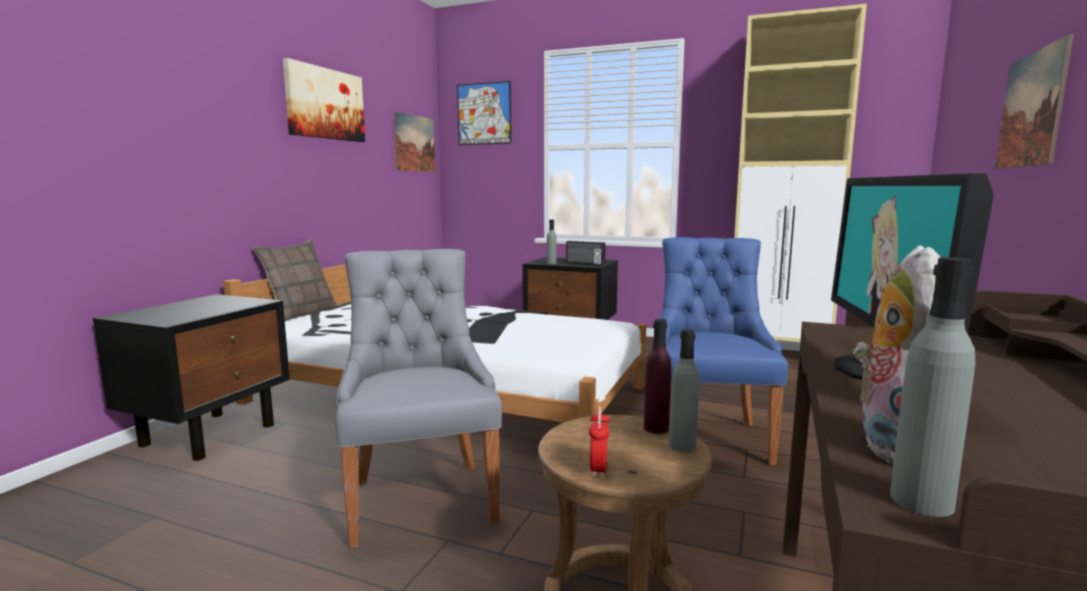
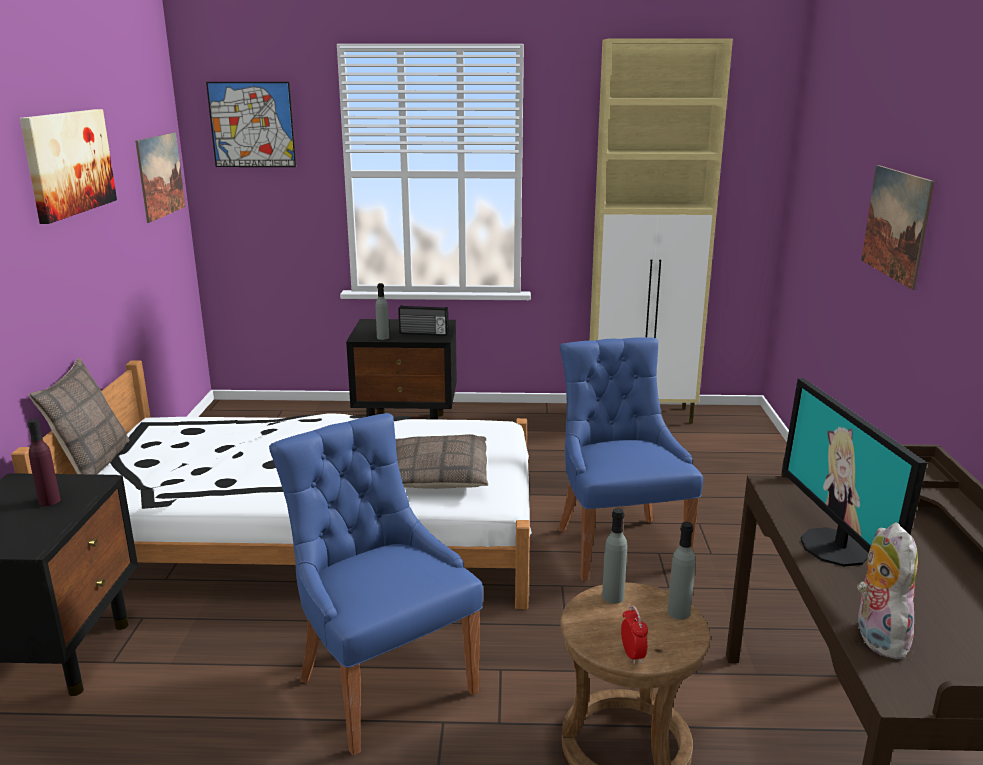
camera: 20 degrees left, 10 degrees up
(421, 498) = (382, 682): grey chair -> blue chair
(534, 341) = (435, 476): none -> pillow
(656, 428) = (647, 595): purple bottle -> purple bottle (49, 501)
(921, 501) = (907, 685): grey bottle -> grey bottle (613, 597)

